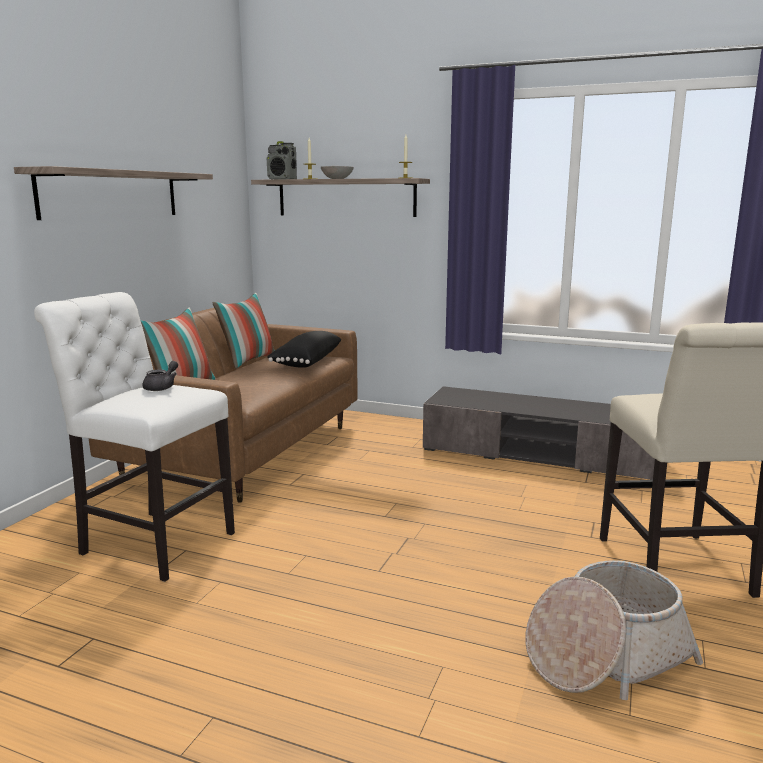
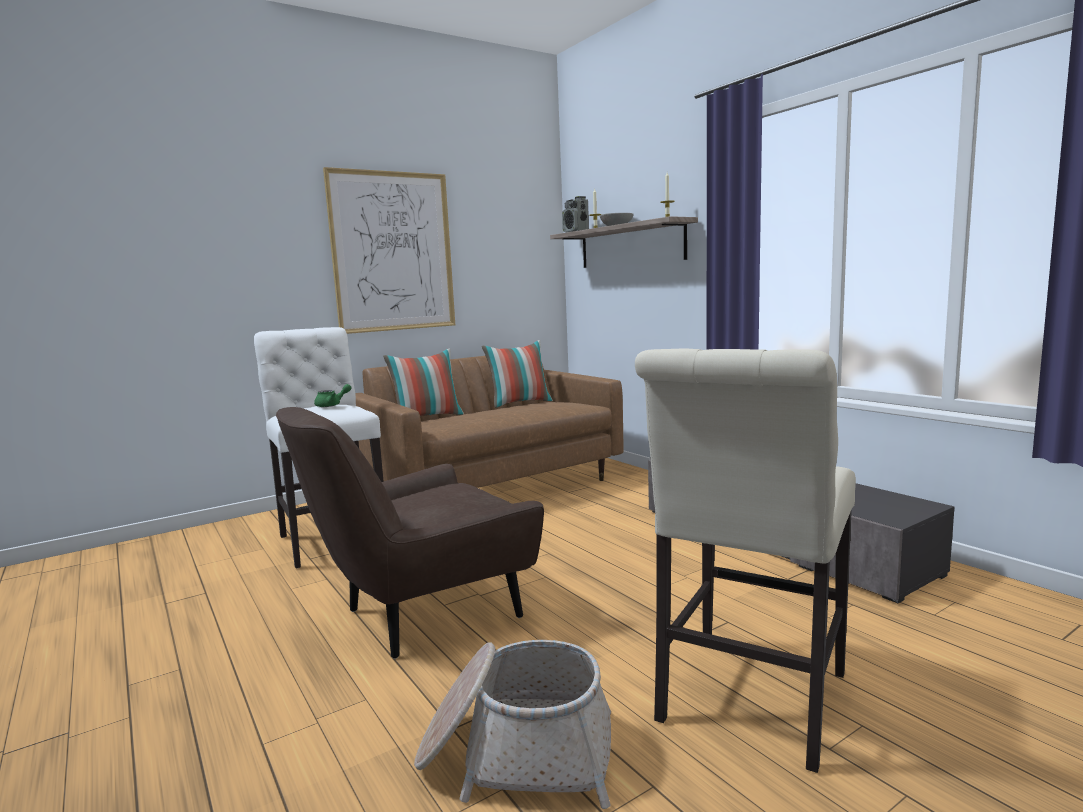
camera: 35 degrees right, 5 degrees down
(111, 194) = (392, 252): shelf -> picture
(162, 387) = (332, 405): grey teapot -> green teapot
(305, 361) = (553, 406): black pillow -> none
(375, 586) = (421, 616): none -> brown armchair

